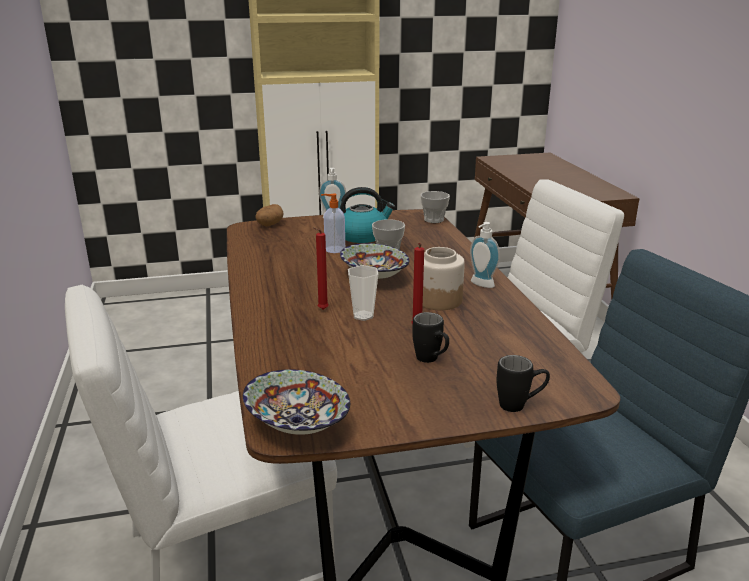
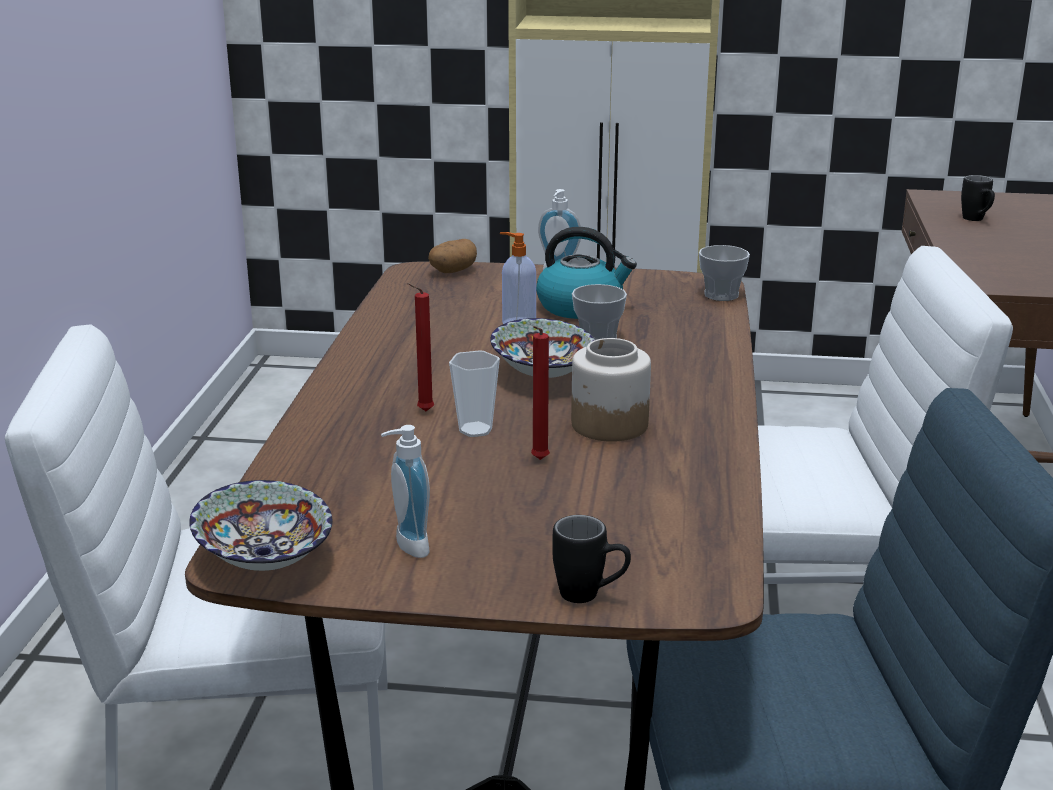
camera: 20 degrees right, 0 degrees up
(431, 360) = (519, 510): black mug -> black mug (976, 220)
(480, 285) = (699, 411): soap dispenser -> soap dispenser (406, 547)

